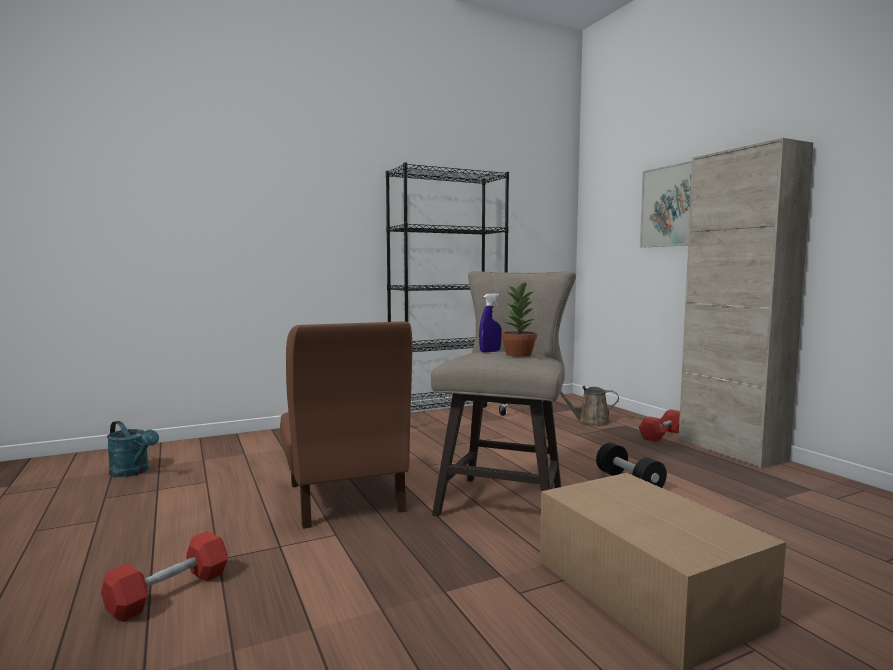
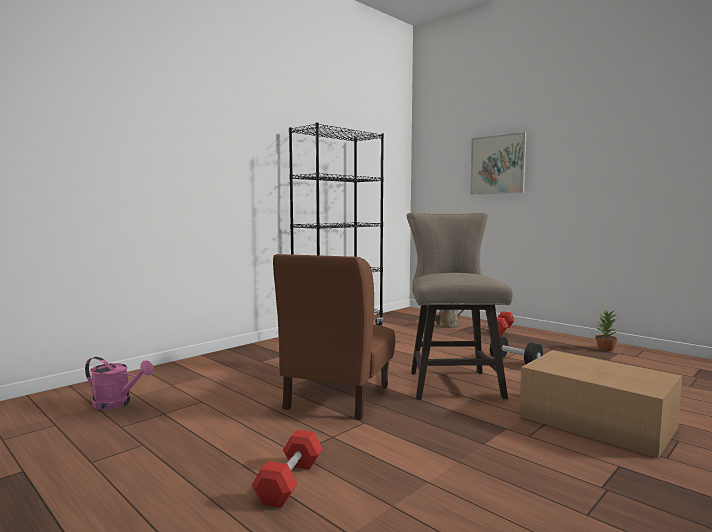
camera: 20 degrees left, 0 degrees up
(133, 472) = (117, 403): turquoise watering can -> pink watering can
(345, 498) = (337, 397): brown chair -> brown chair turned 60 degrees clockwise
(490, 351) = (445, 273): blue spray bottle -> none
(518, 354) = (470, 274): potted plant -> potted plant (605, 349)
(730, 450) = (551, 335): beige cabinet -> none

